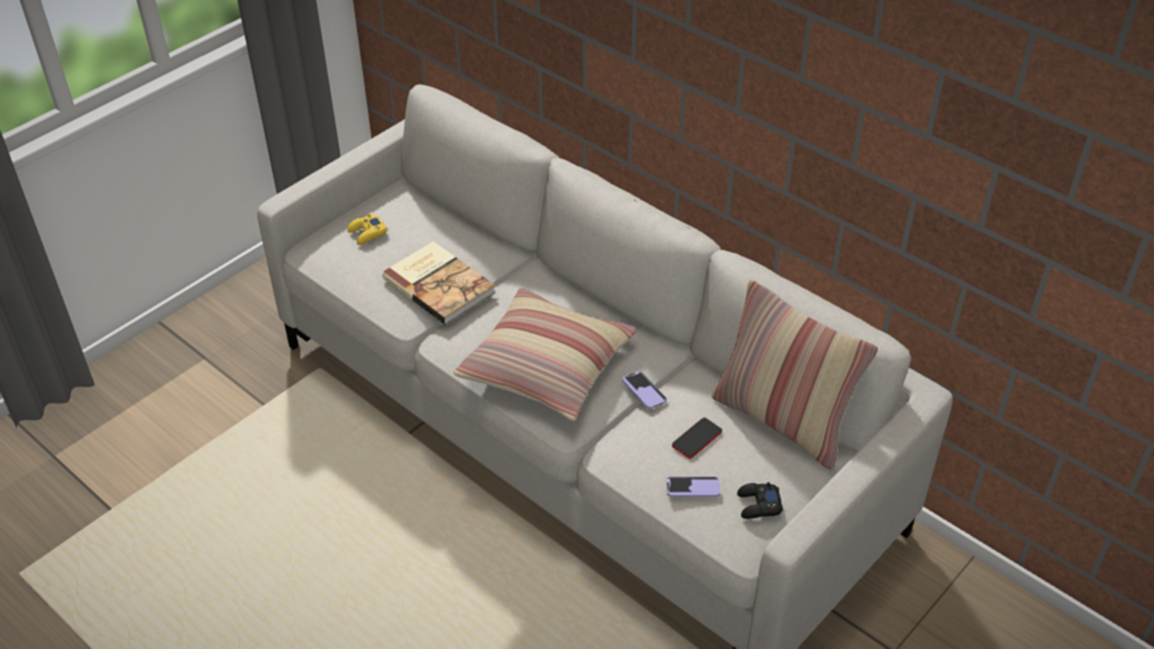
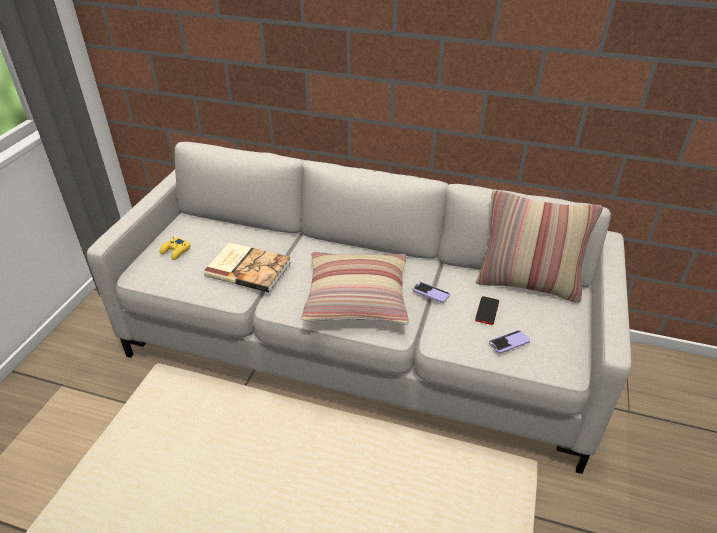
camera: 25 degrees left, 5 degrees down
(758, 505) = (557, 339): black game controller -> none

